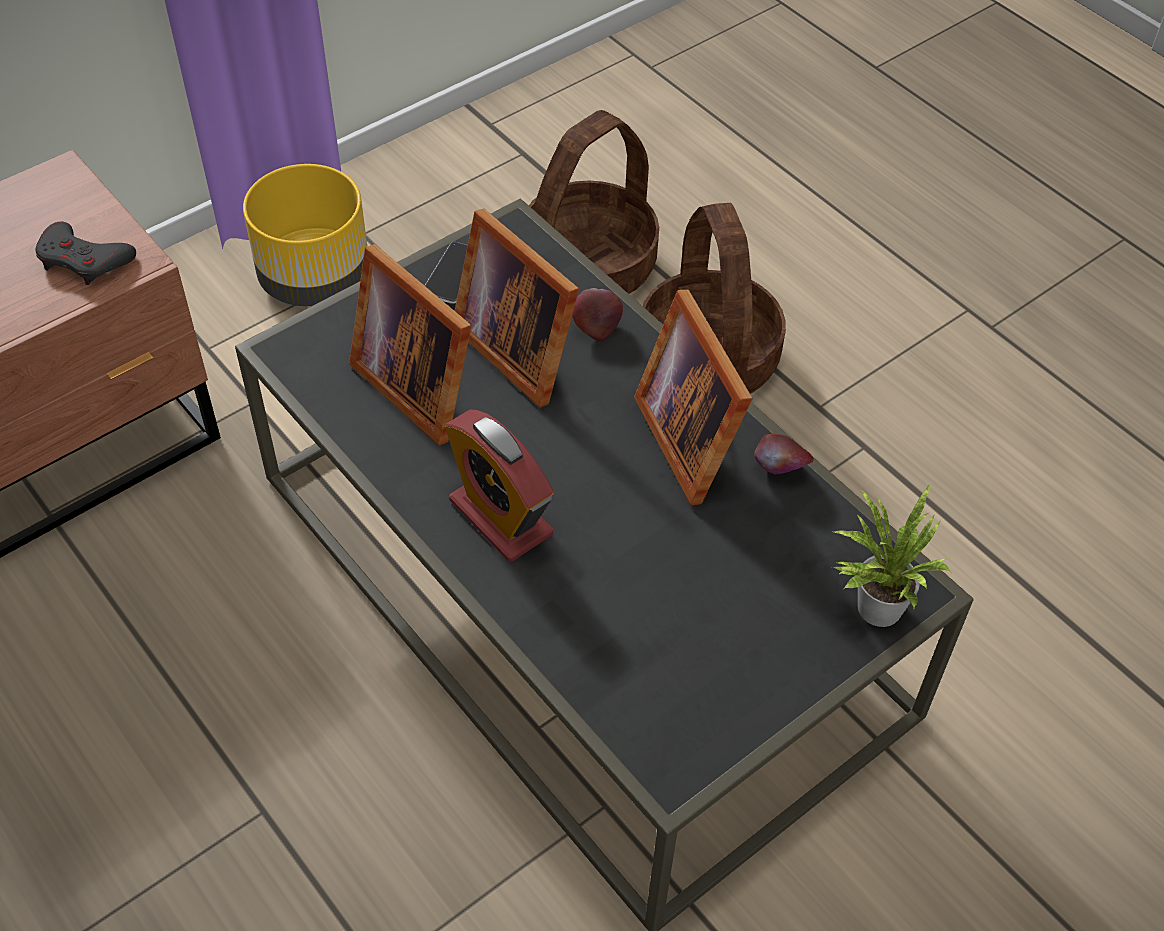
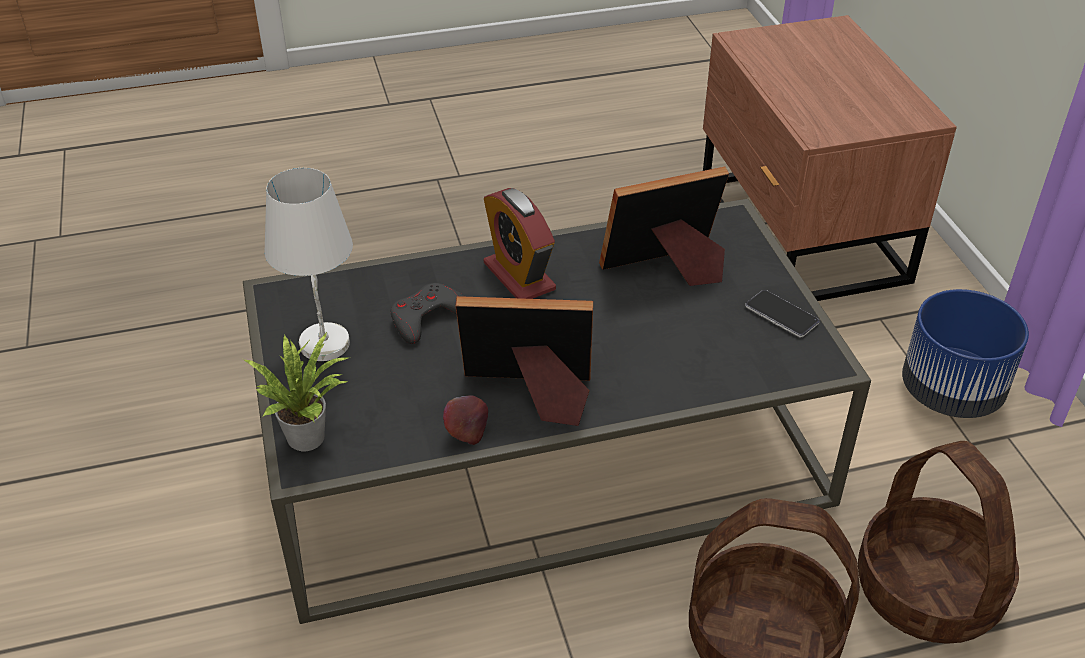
camera: 115 degrees right, 10 degrees down
(84, 260) = (826, 116): grey game controller -> grey game controller (427, 318)
(315, 278) = (951, 392): yellow planter -> blue planter
(500, 517) = (519, 276): alarm clock -> alarm clock turned 105 degrees counterclockwise
(518, 347) = (679, 328): picture frame -> none
(597, 327) = (681, 378): apple -> none
(731, 663) = (325, 345): none -> white table lamp

